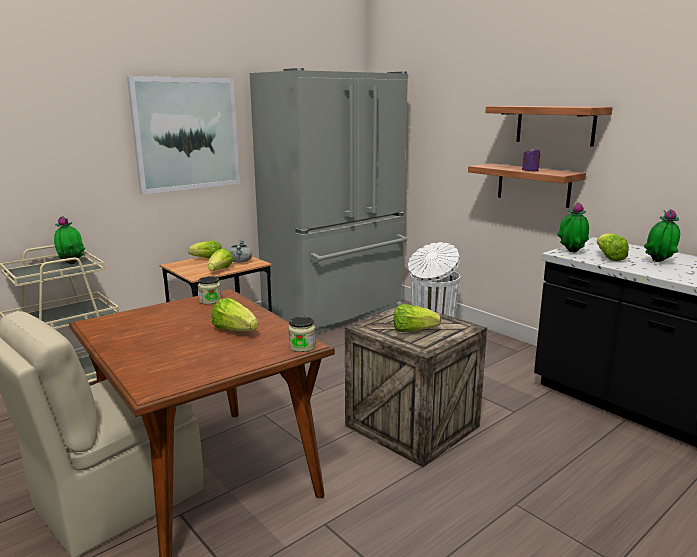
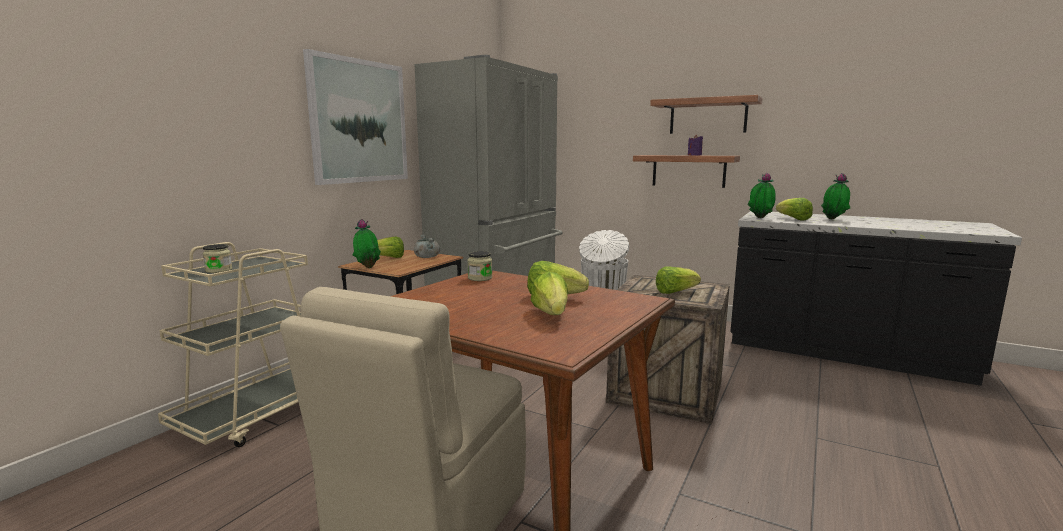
camera: 20 degrees left, 5 degrees down
(72, 263) = (254, 262): potted plant -> potted plant (367, 267)
(220, 270) = (416, 265): lettuce -> lettuce (551, 314)
(302, 347) = (646, 301): jar -> jar (219, 270)

